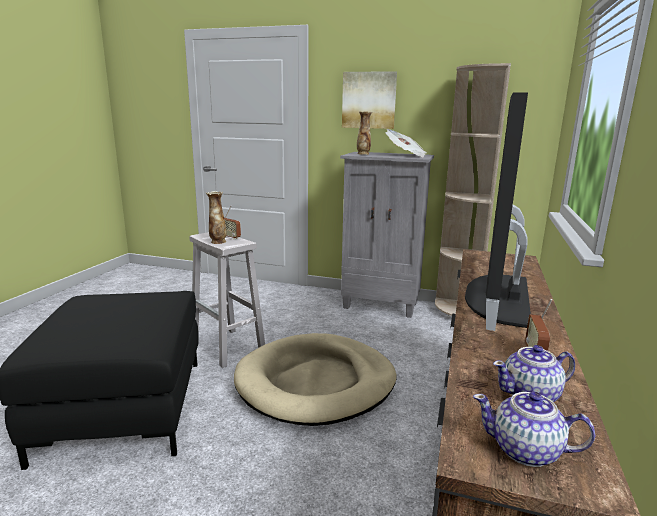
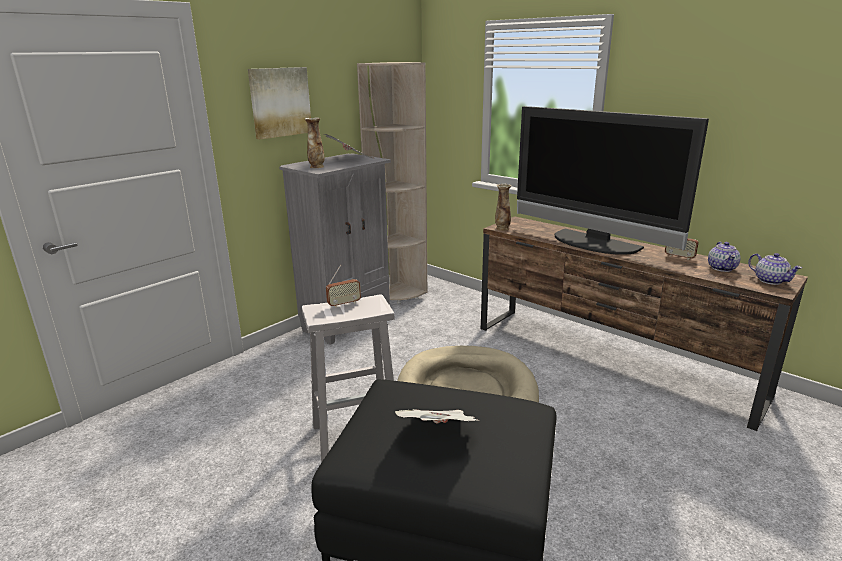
camera: 65 degrees left, 5 degrees up
(104, 314) = (439, 433): none -> newspaper
(218, 242) = (358, 312): vase -> vase (502, 228)
(526, 451) = (770, 280): teapot -> teapot turned 75 degrees counterclockwise

